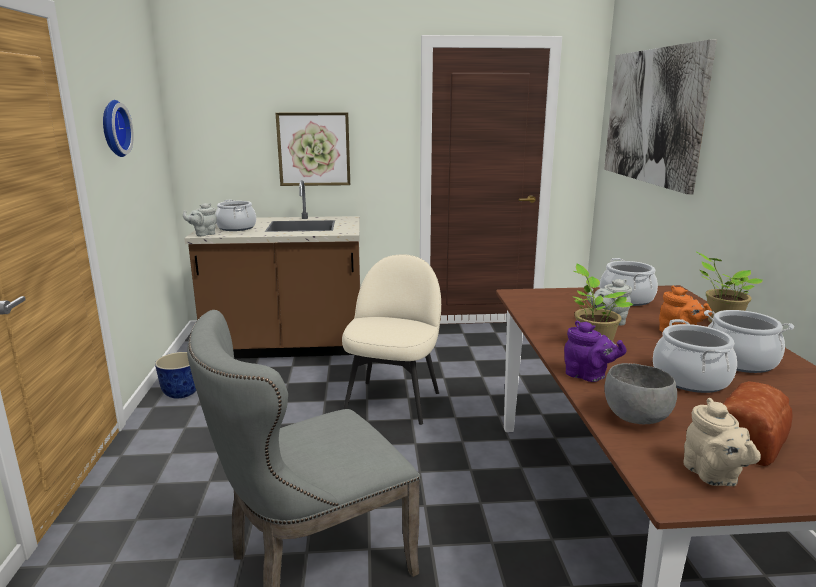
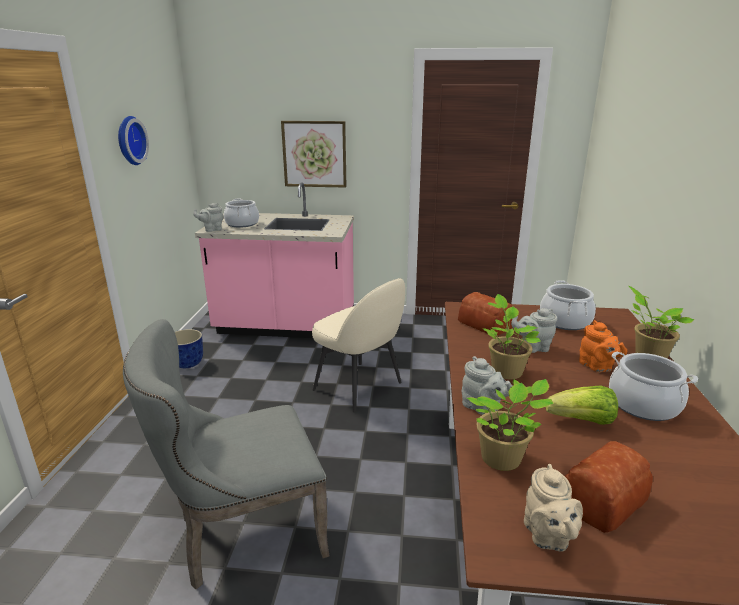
camera: 10 degrees right, 5 degrees up
(287, 346) = (286, 326): brown counter -> pink counter
(393, 400) = (359, 387): beige chair -> beige chair turned 105 degrees clockwise
(548, 306) = (484, 324): none -> bread
(588, 376) = (483, 408): purple teapot -> grey teapot
(634, 417) = (503, 460): grey bowl -> potted plant
(652, 116) = (628, 134): picture -> none
(691, 379) = (582, 421): cooking pot -> lettuce

